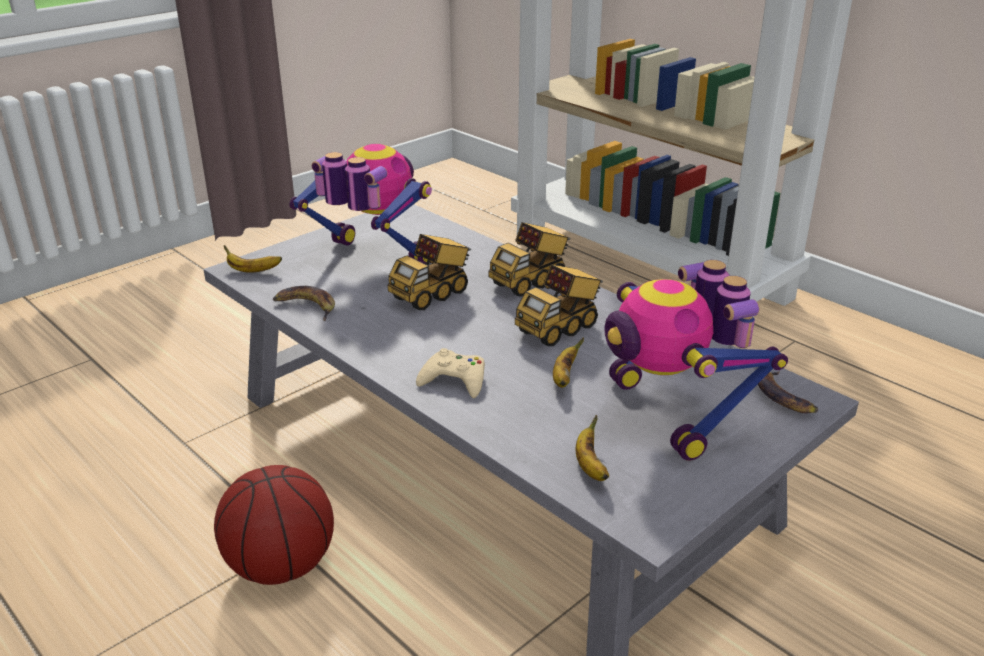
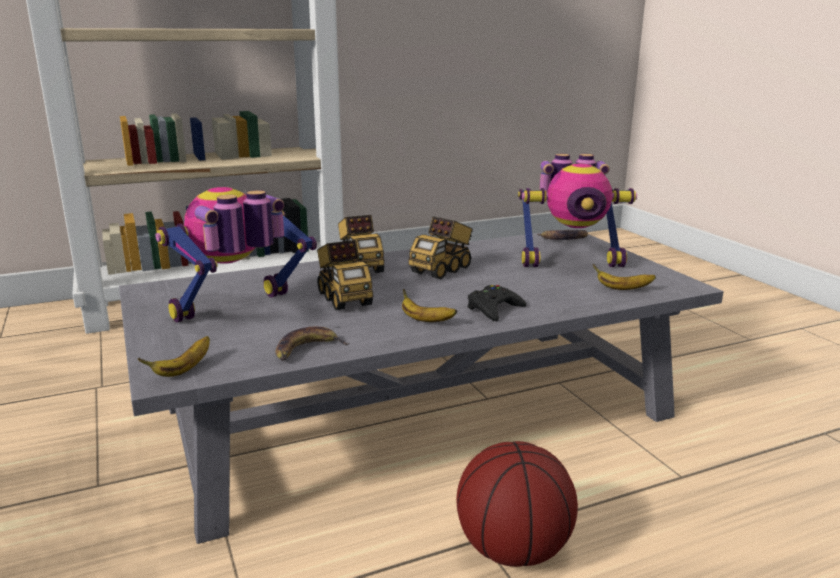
camera: 70 degrees left, 10 degrees down
(454, 380) = (494, 309): beige game controller -> black game controller
(559, 328) = (442, 270): toy truck -> toy truck turned 60 degrees clockwise
(564, 377) = (511, 279): banana -> banana (425, 320)

